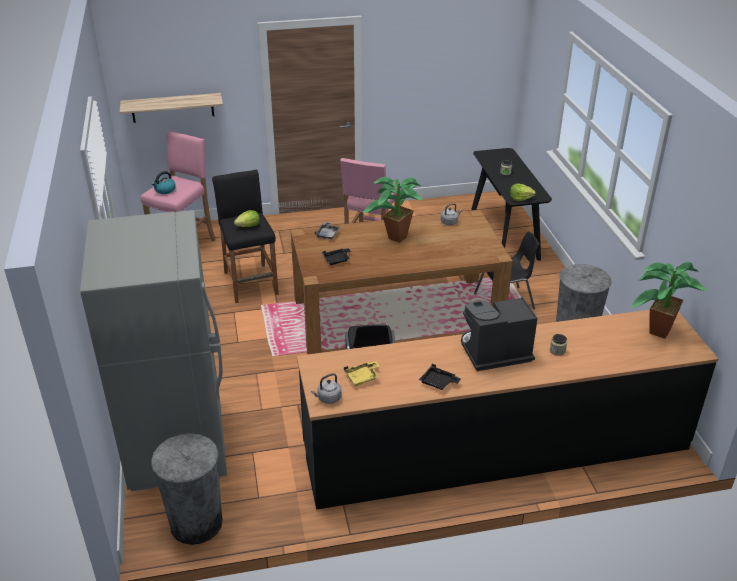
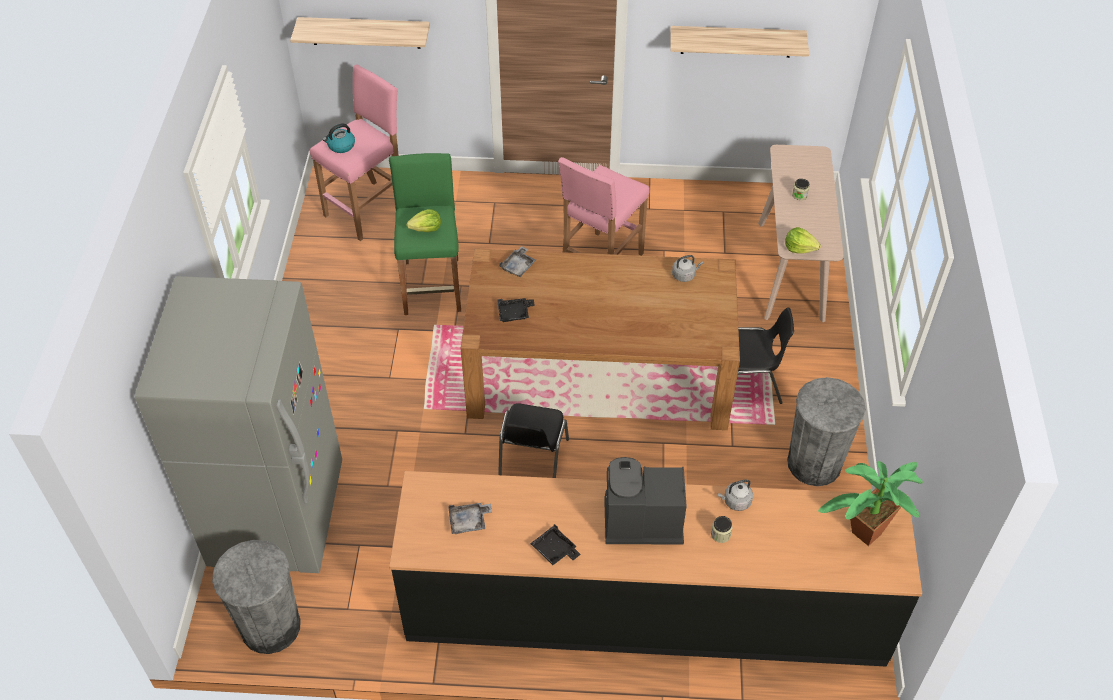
camera: 15 degrees right, 15 degrees up
(251, 283) = (432, 286): black stool -> green stool
(328, 398) = (418, 544): grey kettle -> grey kettle (735, 501)
(362, 377) = (469, 522): yellow tray -> grey tray
(394, 239) = (600, 291): potted plant -> none
(437, 83) = (736, 41): none -> shelf
(504, 237) = (791, 270): black console table -> beige console table

